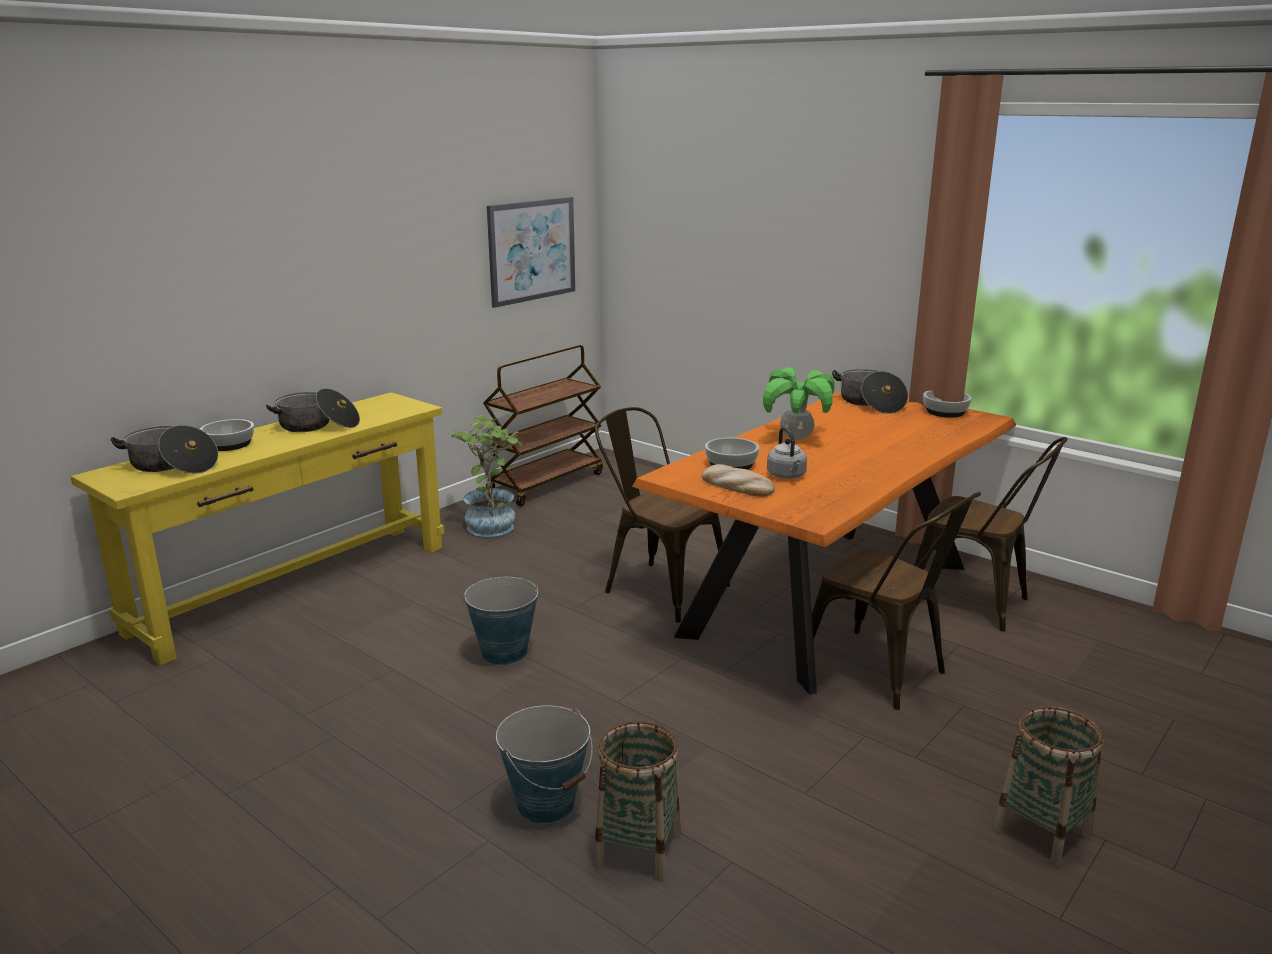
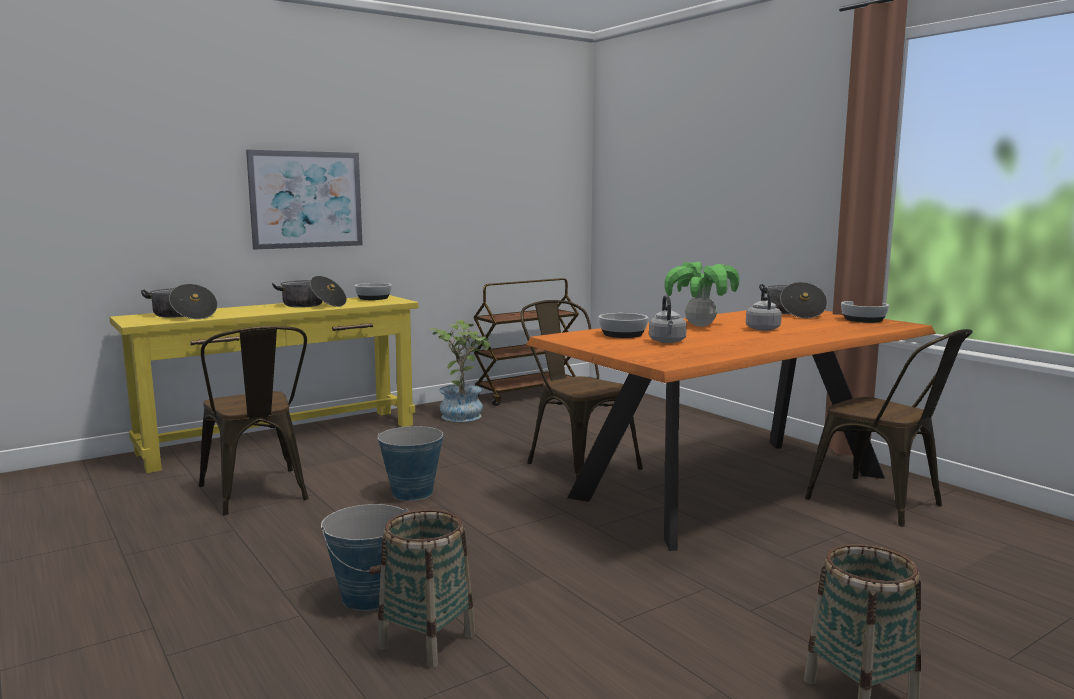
camera: 15 degrees right, 10 degrees down
(228, 444) = (236, 309): bowl -> bowl (373, 298)
(531, 250) = (526, 197): picture -> picture (306, 199)
(736, 486) = (613, 344): bread -> none
(861, 439) = (762, 329): none -> grey kettle
(883, 674) = (754, 544): brown chair -> brown chair (258, 495)

